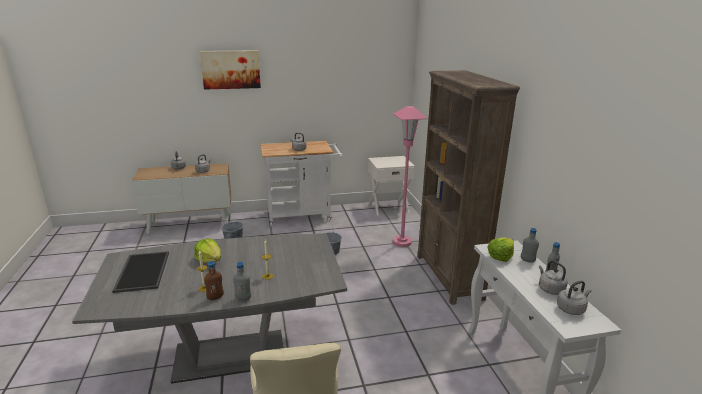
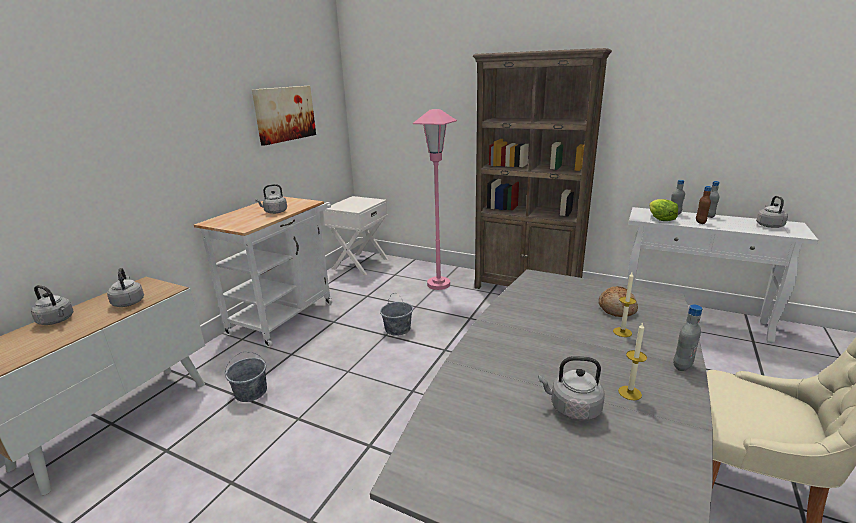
camera: 50 degrees left, 0 degrees up
(141, 271) = (511, 453): tray -> none
(209, 260) = (529, 365): lettuce -> none
(215, 297) = (669, 389): brown bottle -> brown bottle (700, 222)
(231, 69) = (113, 90): picture -> picture (284, 114)
(297, 270) = (617, 308): none -> bread
(550, 289) = (731, 222): grey kettle -> grey kettle (572, 409)

